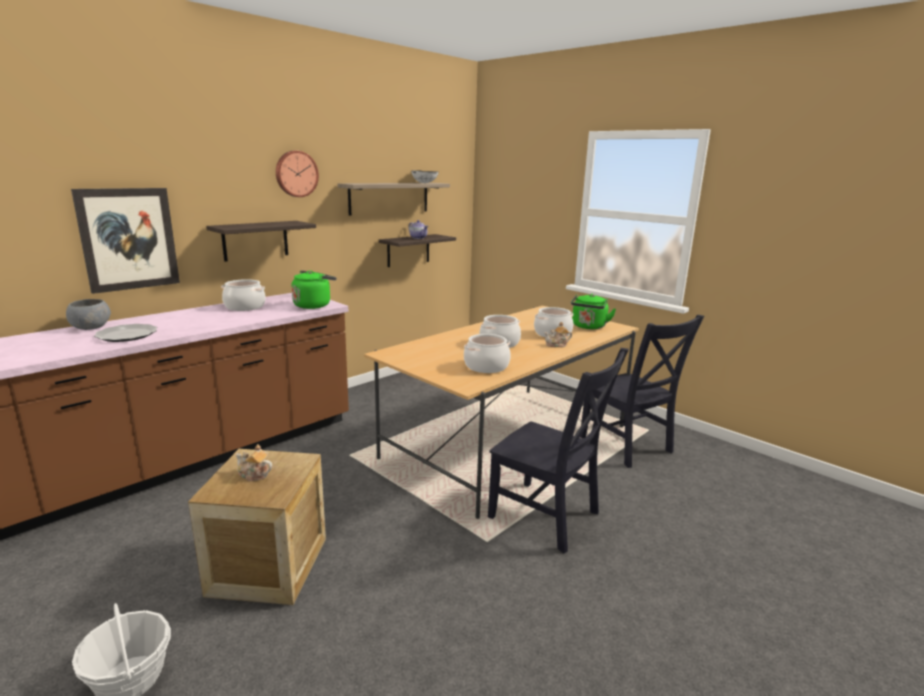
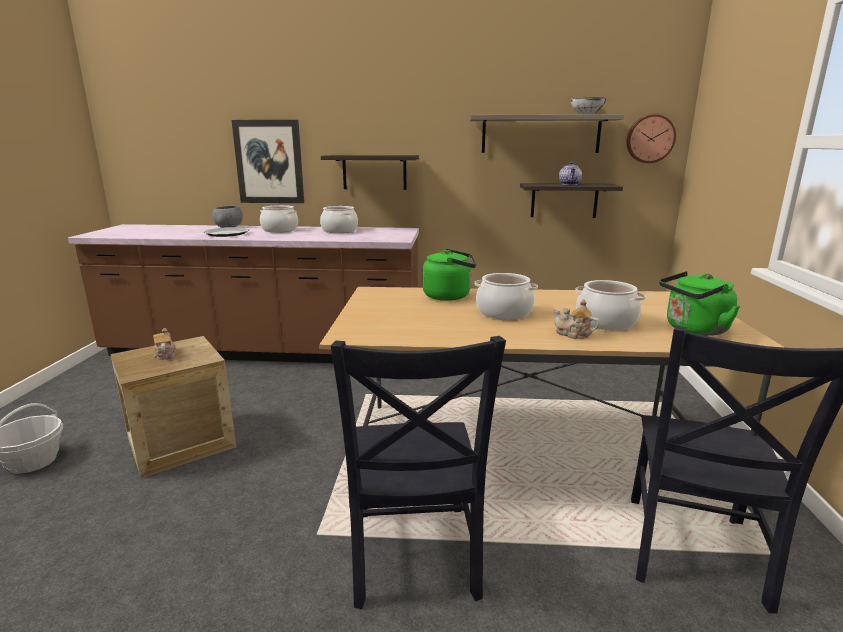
camera: 50 degrees right, 0 degrees up
(296, 174) = (421, 106): wall clock -> wall clock (650, 139)
(313, 305) = (386, 237): green kettle -> green kettle (450, 296)
(486, 366) = (419, 327): cooking pot -> cooking pot (280, 230)

